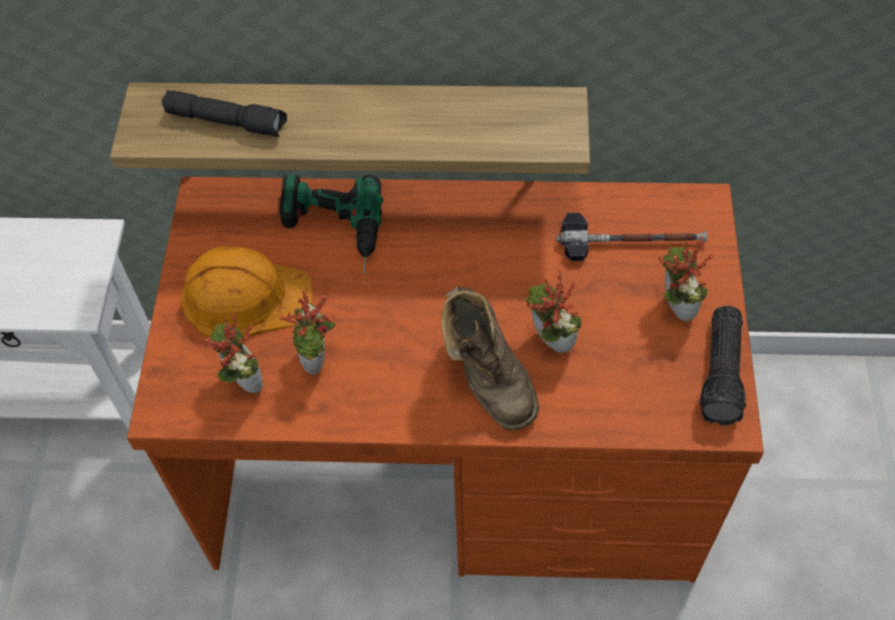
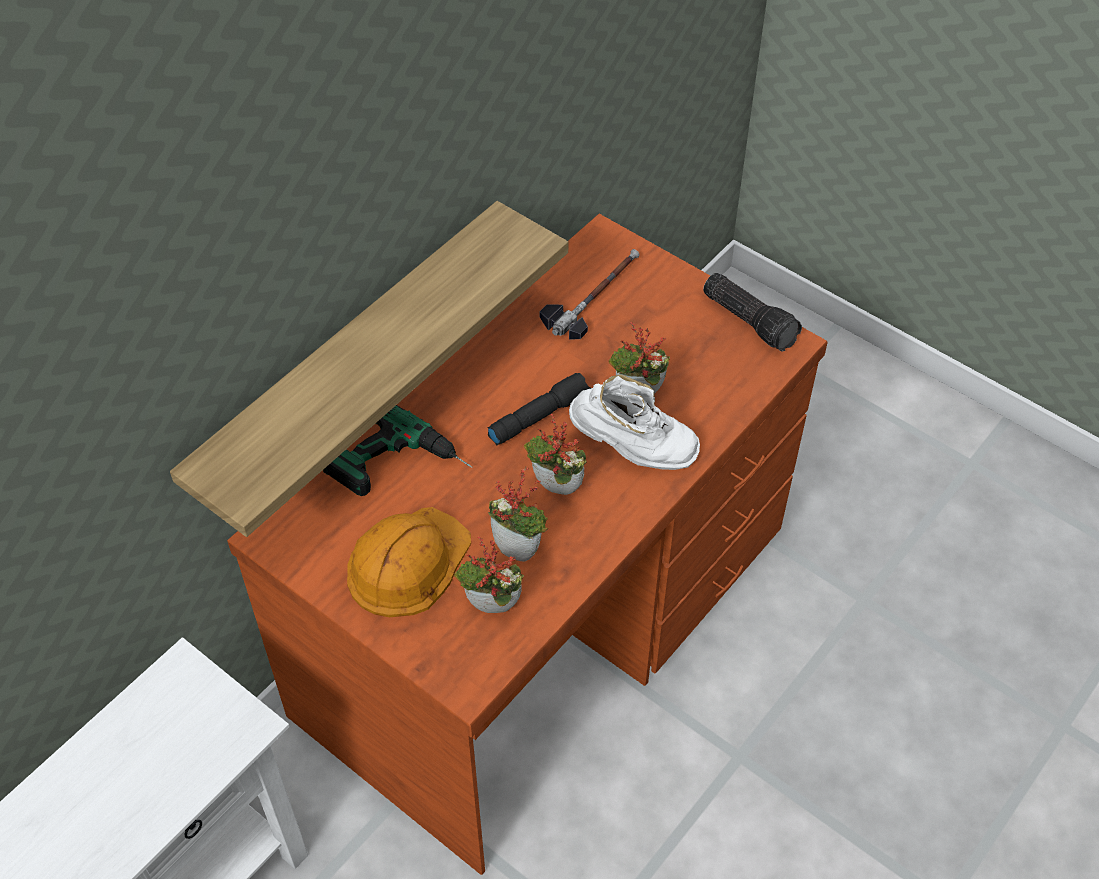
camera: 55 degrees left, 5 degrees down
(227, 121) = (294, 425): black flashlight -> black flashlight (539, 415)
(487, 377) = (632, 451): brown boot -> white boot
(673, 308) = (673, 311): potted plant -> potted plant (554, 491)

